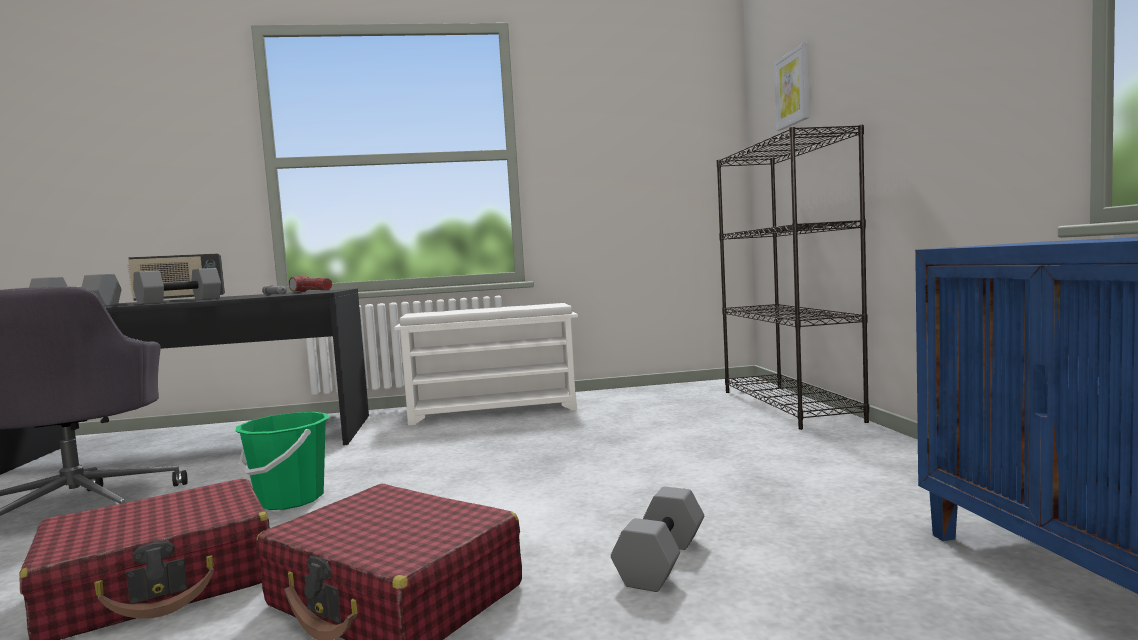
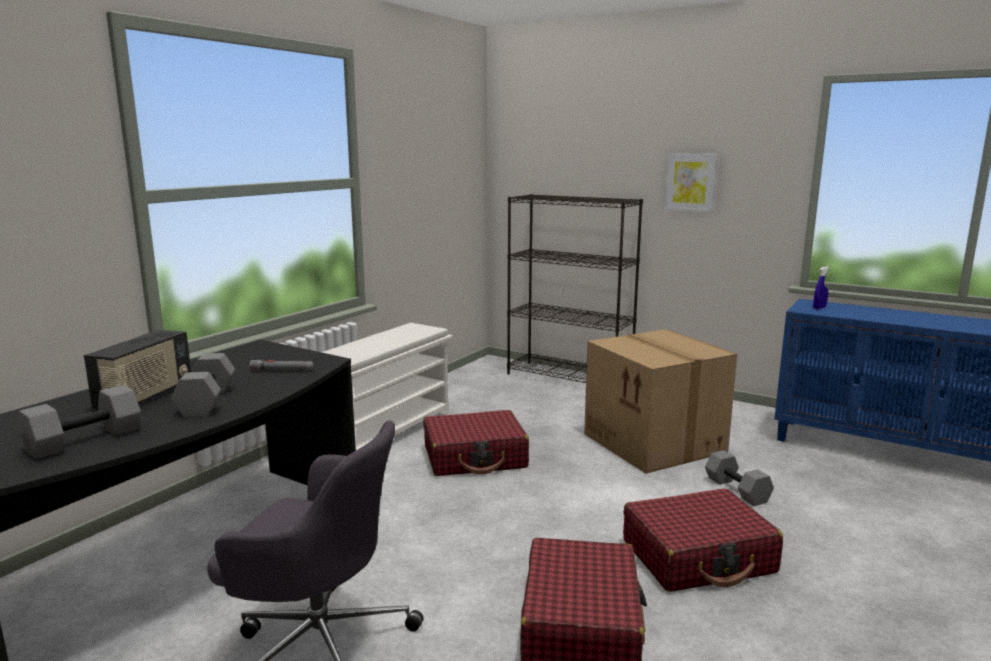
camera: 50 degrees left, 10 degrees up
(290, 499) = (473, 551): green bucket -> none
(312, 291) = (263, 355): flashlight -> none
(498, 442) = (475, 457): none -> red suitcase
(709, 481) = (656, 443): none -> cardboard box
(793, 88) = (560, 149): picture -> picture (690, 182)
(1019, 243) = (819, 308): none -> blue spray bottle

